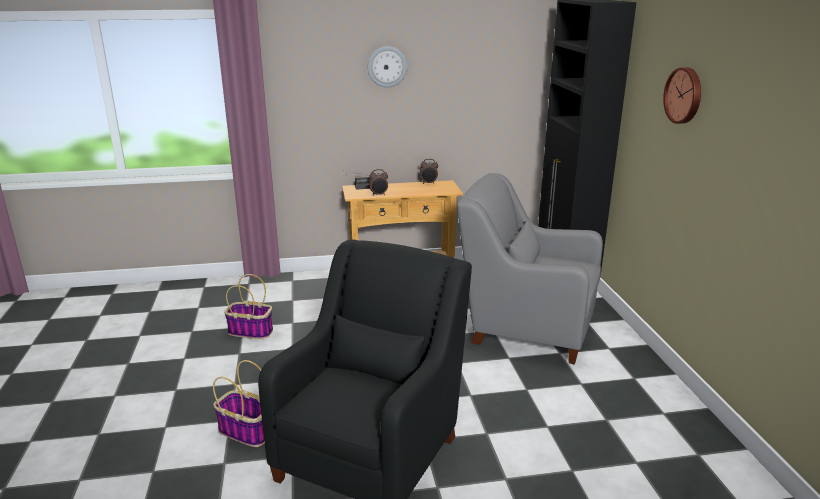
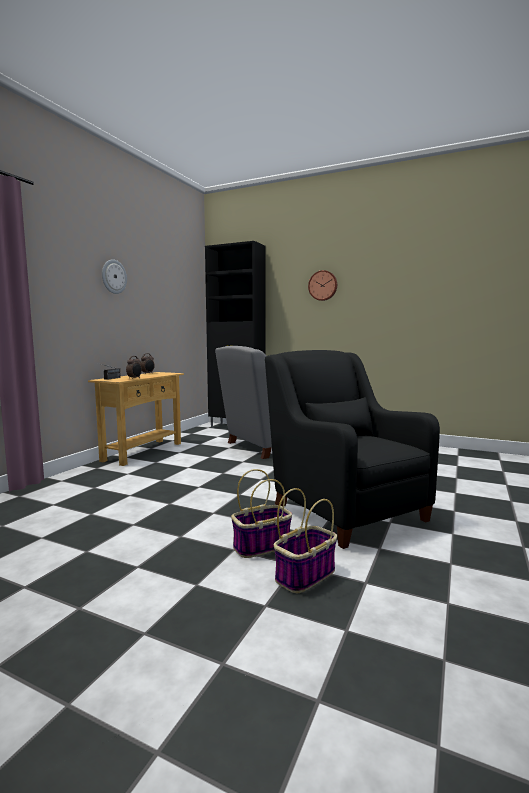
camera: 55 degrees left, 15 degrees down
(251, 331) = (108, 512): basket -> basket (305, 574)

